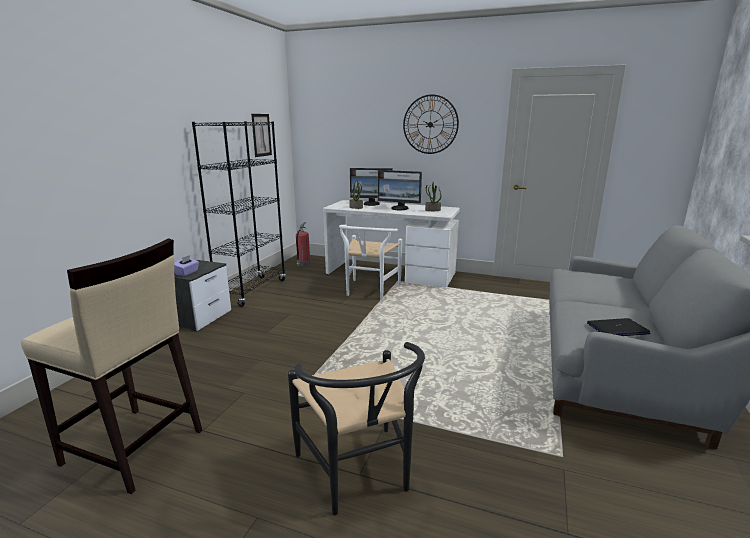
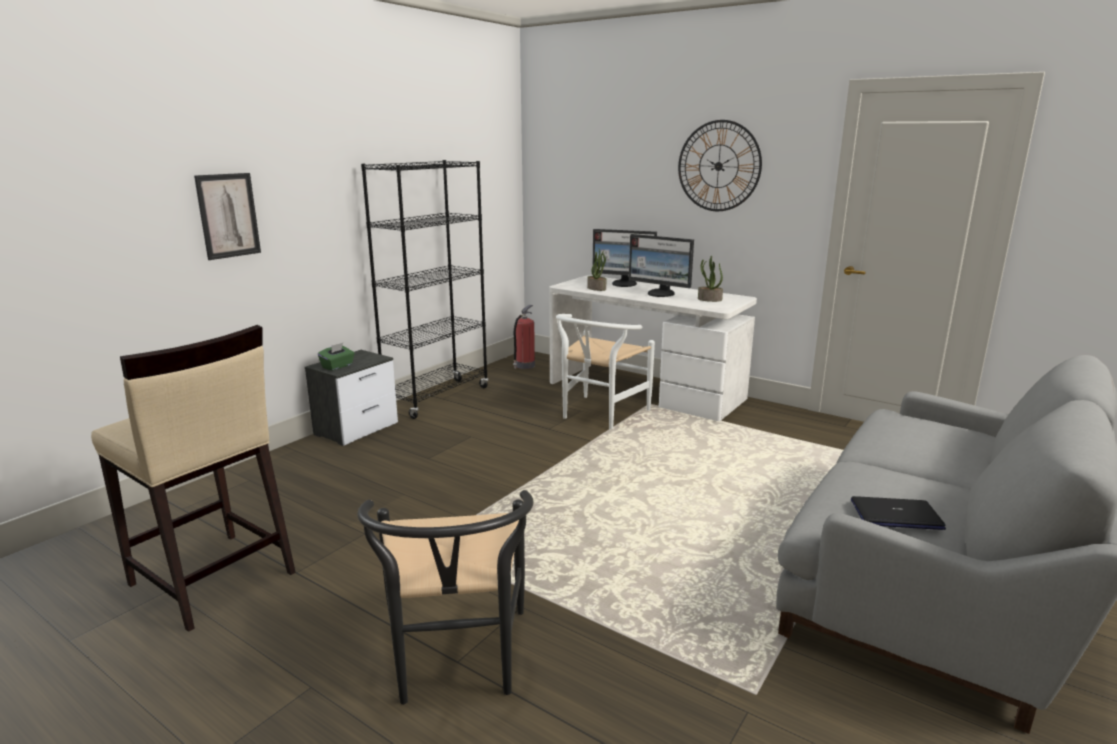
camera: 15 degrees right, 0 degrees up
(187, 273) = (337, 366): purple tissue box -> green tissue box
(261, 135) = (471, 178): picture -> picture (228, 215)

